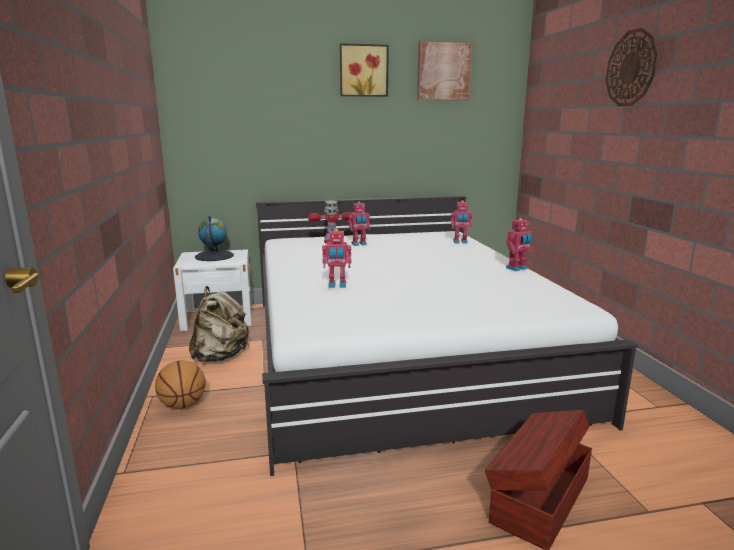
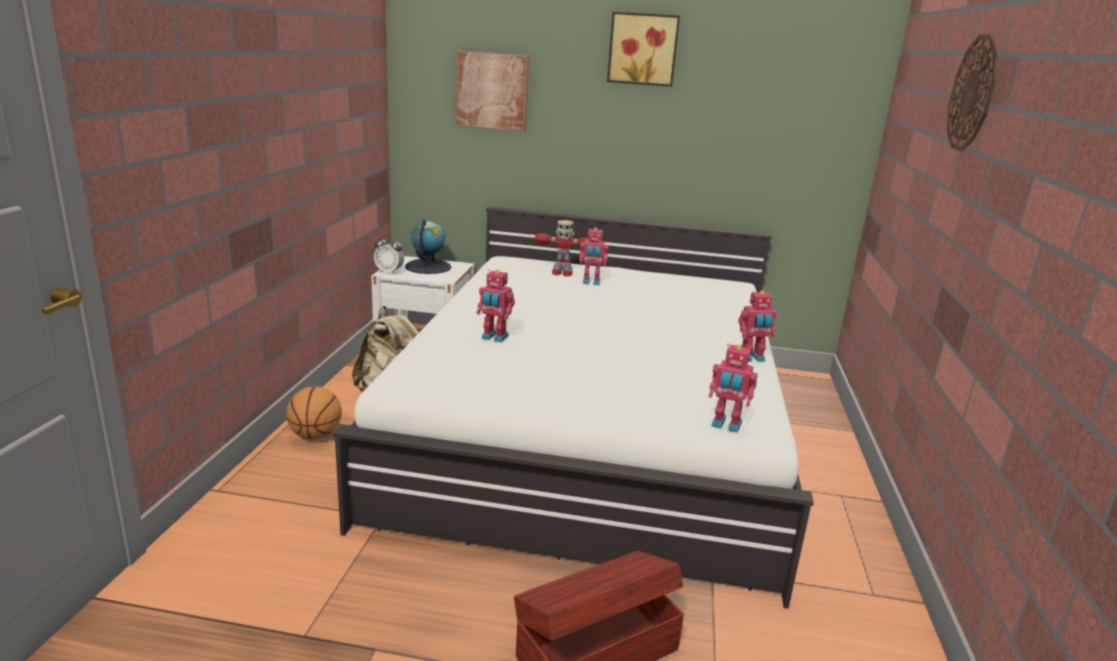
camera: 20 degrees right, 5 degrees up
(186, 263) = (389, 272): none -> alarm clock
(443, 71) = (760, 56): picture -> picture (492, 91)
(460, 242) = (727, 302): toy robot -> toy robot (726, 425)

